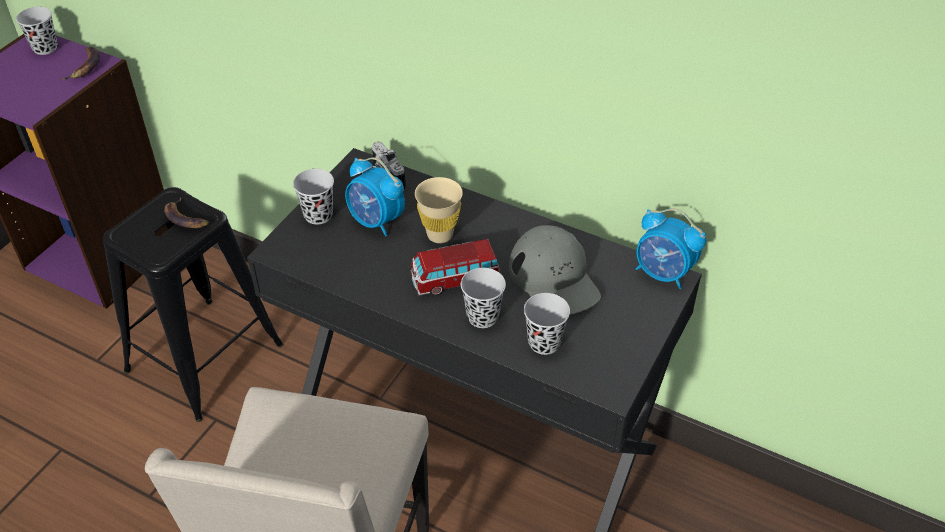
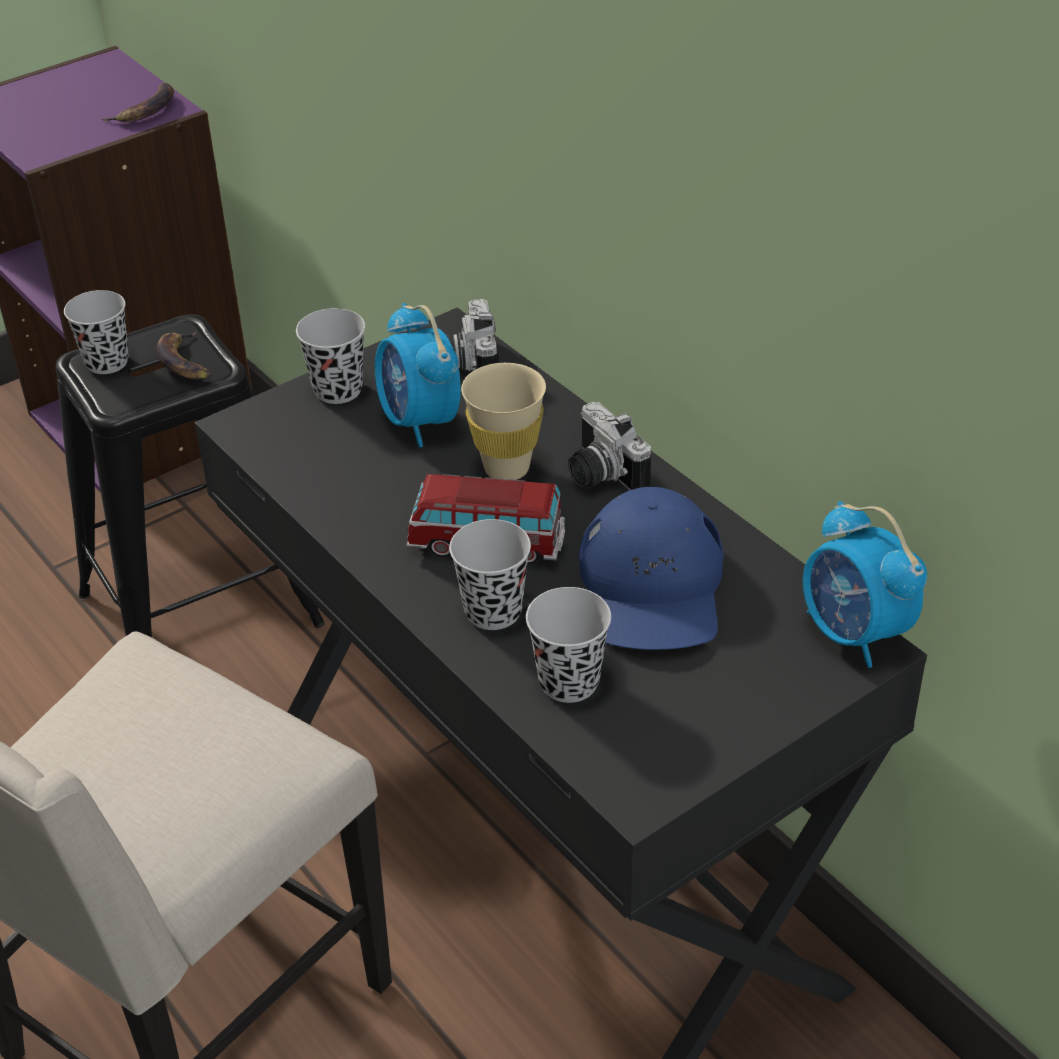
camera: 25 degrees right, 5 degrees down
(45, 48) = (111, 75): black cup -> black cup (107, 362)
(490, 224) = (599, 474): none -> camera
(554, 278) = (653, 587): grey cap -> blue cap

